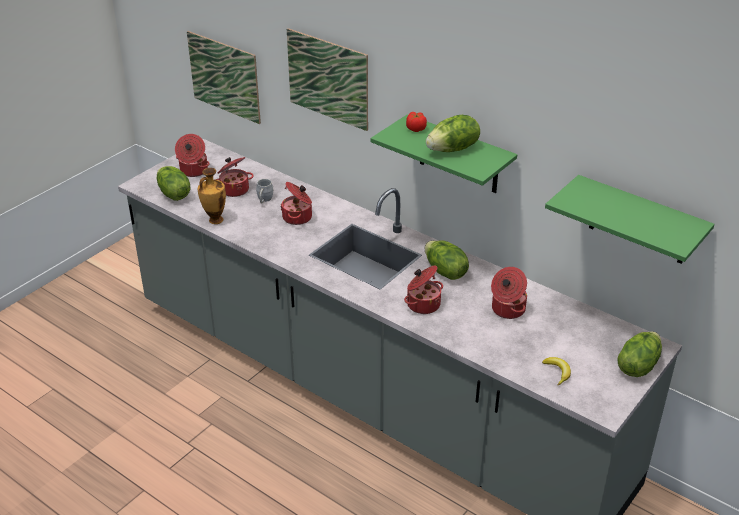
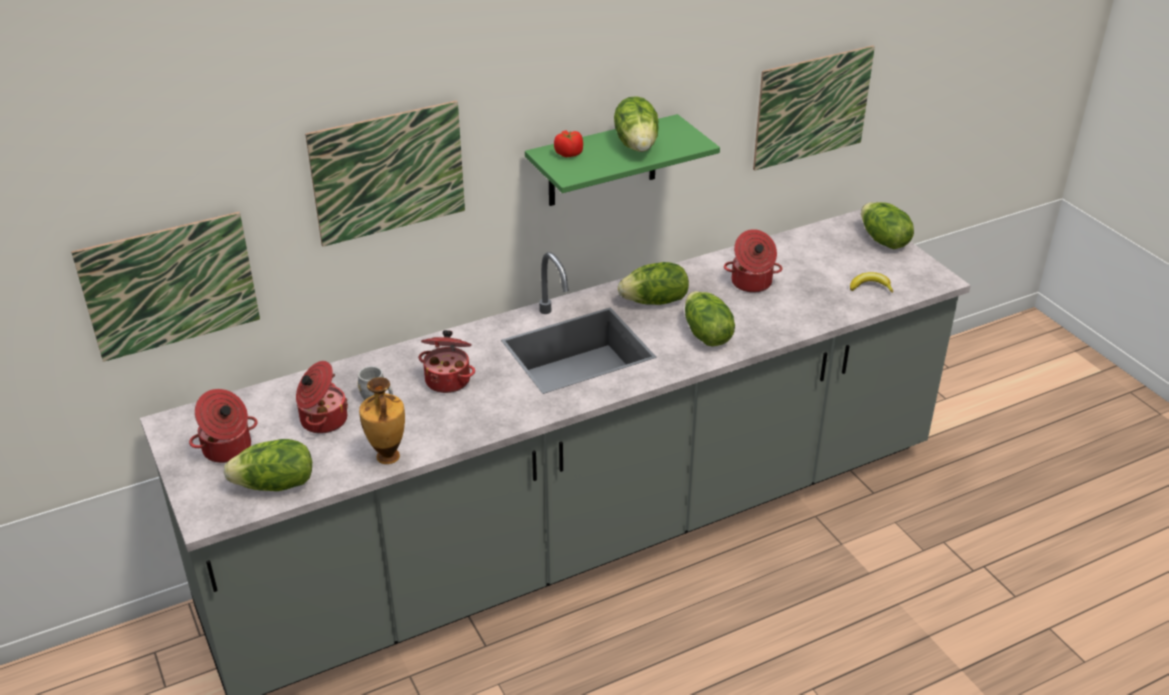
camera: 65 degrees left, 0 degrees up
(422, 304) = (706, 335): cooking pot -> lettuce
(639, 221) = (812, 107): green shelf -> picture

